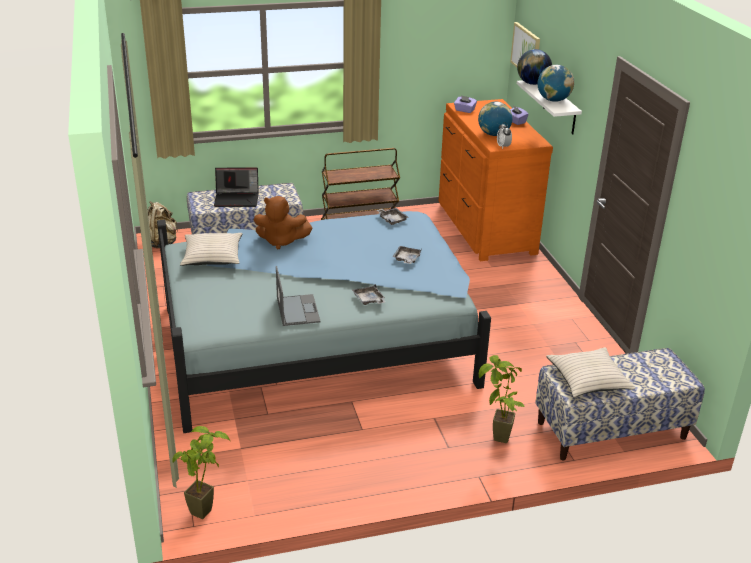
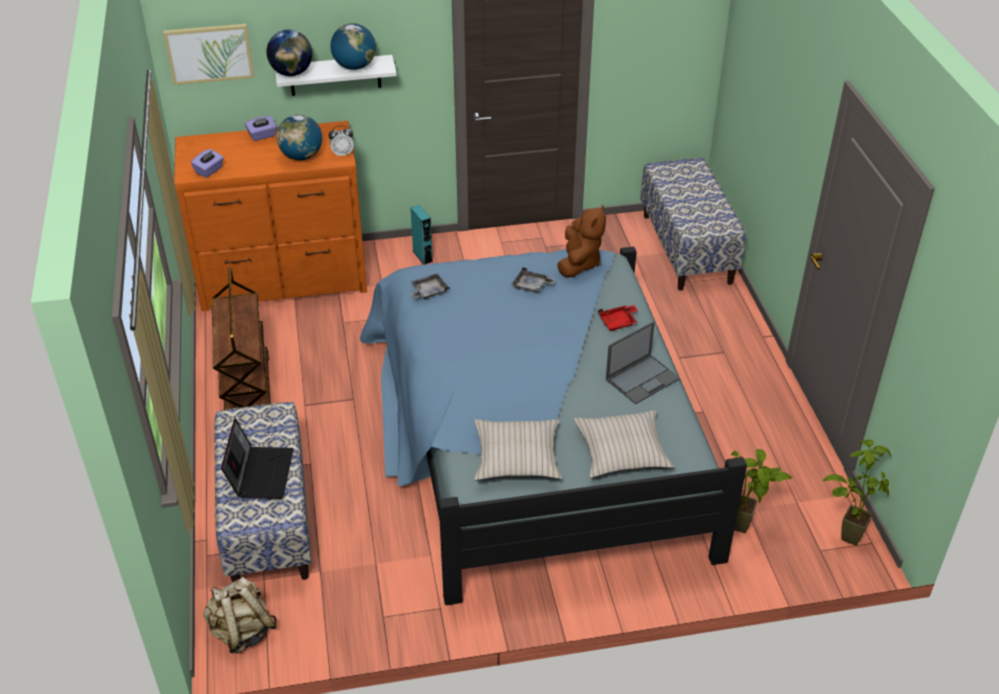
camera: 85 degrees left, 10 degrees up
(281, 241) = (477, 392): brown plush toy -> brown plush toy (579, 263)
(297, 310) = (643, 379): laptop -> laptop turned 150 degrees clockwise
(369, 300) = (618, 322): grey tray -> red tray
(498, 442) = (712, 319): potted plant -> potted plant (747, 530)
(535, 282) = (422, 256): none -> turquoise speaker
(588, 379) = (701, 215): beige pillow -> beige pillow (622, 451)

